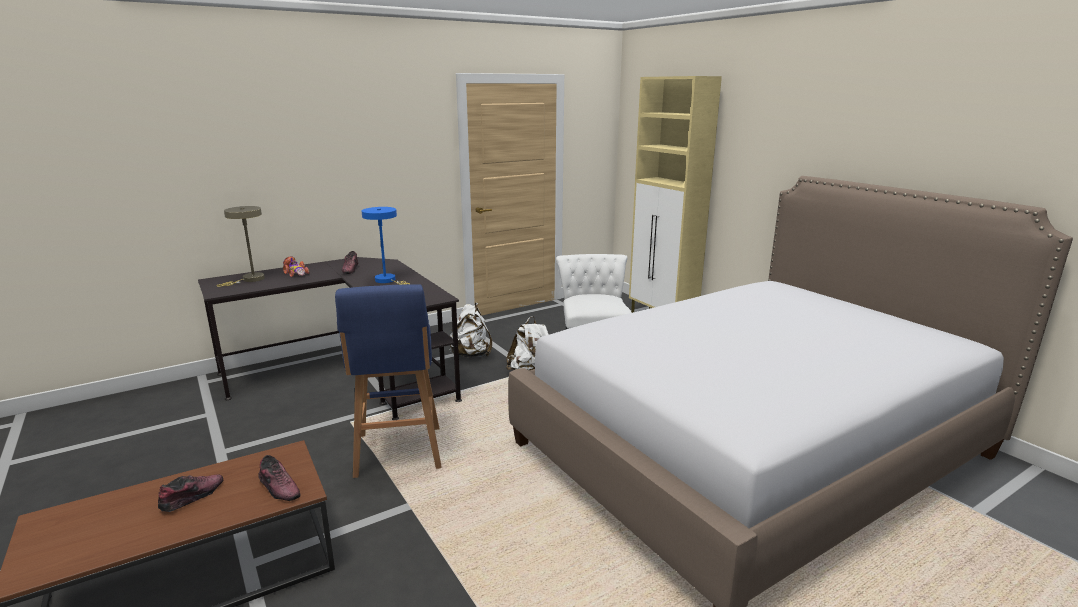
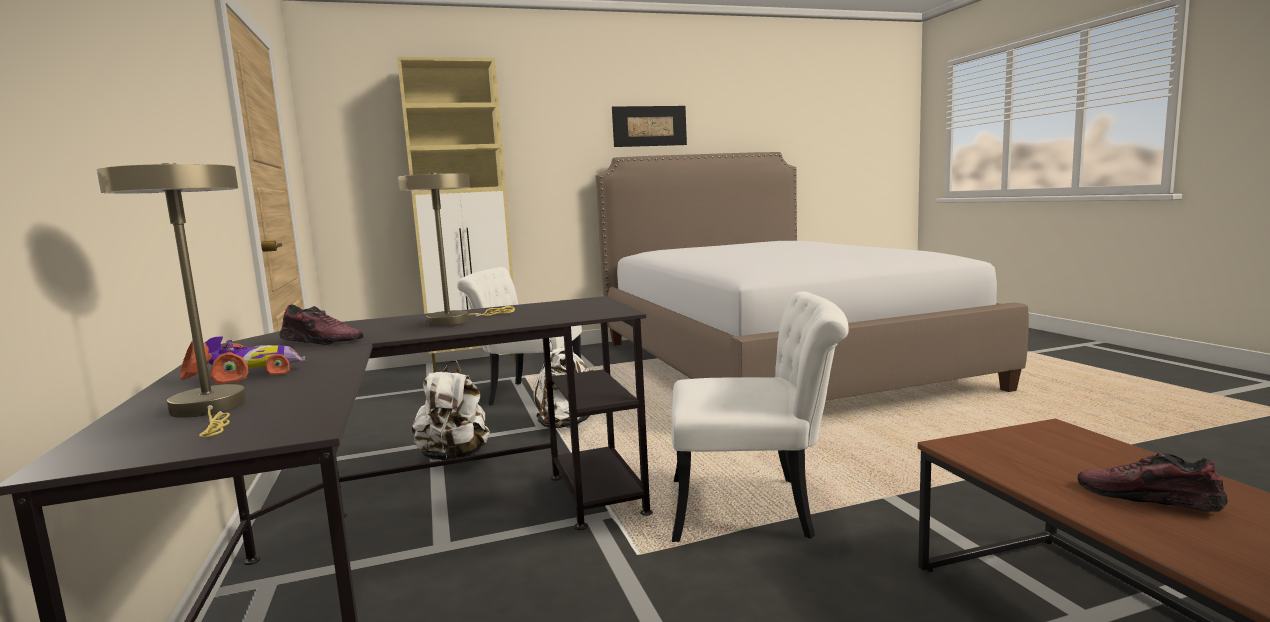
camera: 75 degrees left, 10 degrees down
(279, 488) = (1062, 442): shoe -> none
(388, 280) = (456, 320): blue table lamp -> beige table lamp
(398, 453) = (757, 507): blue stool -> white chair
(862, 144) = (649, 126): none -> picture

